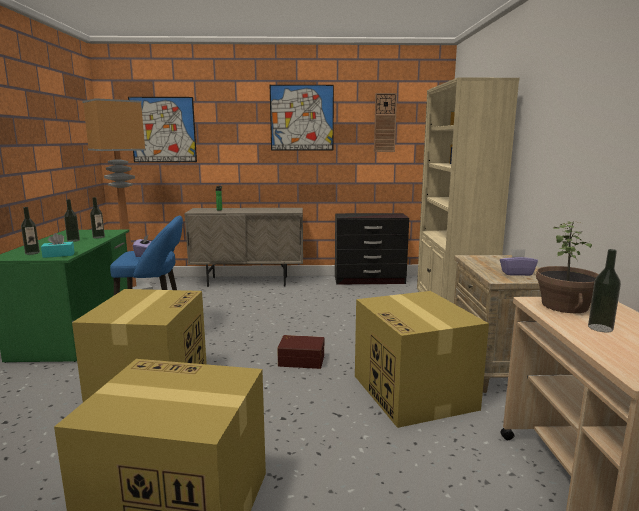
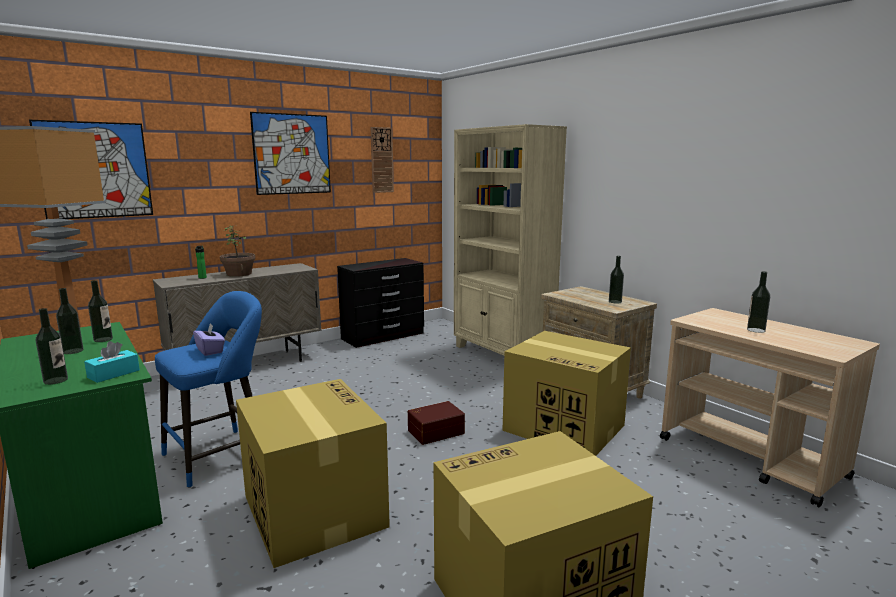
camera: 35 degrees left, 0 degrees up
(516, 273) = (615, 301): purple tissue box -> bottle
(565, 306) = (710, 319): potted plant -> potted plant (239, 274)

